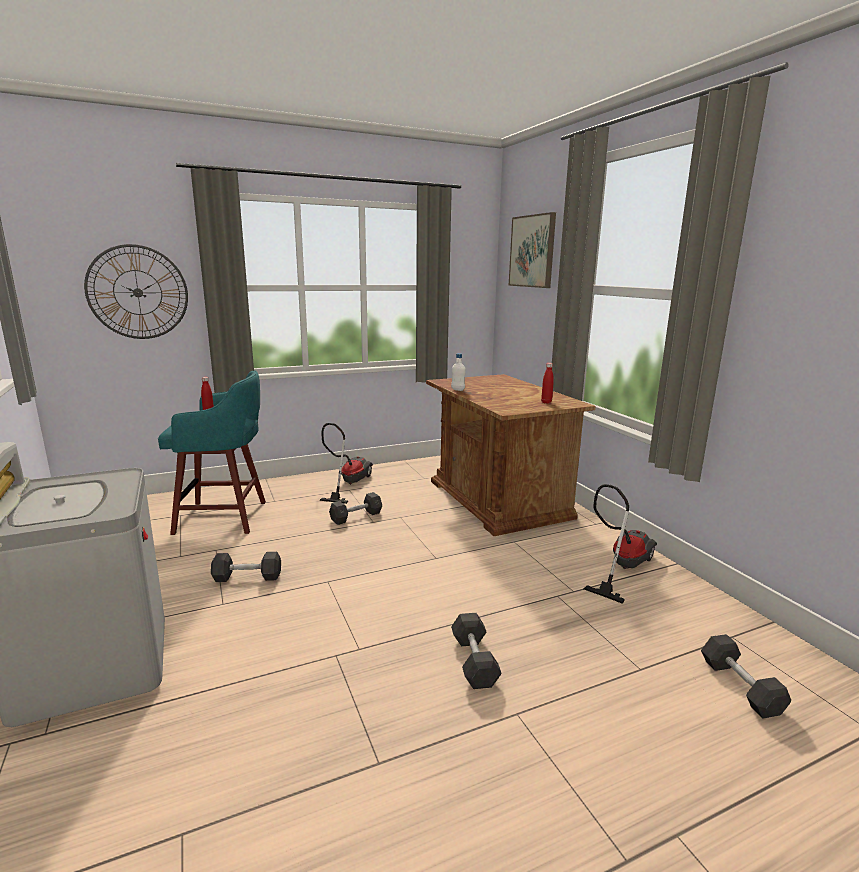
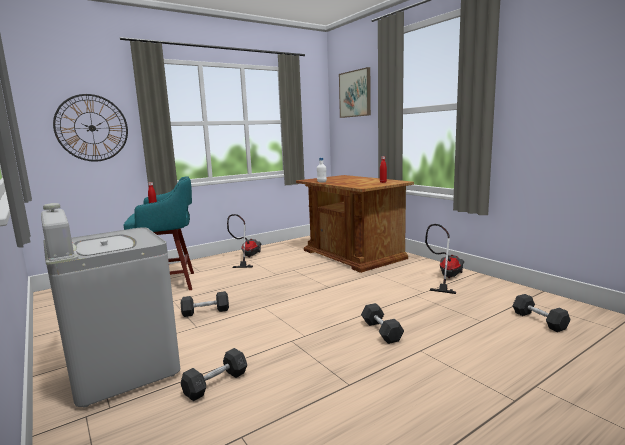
camera: 10 degrees left, 5 degrees down
(356, 517) = (263, 273): grey dumbbell -> grey dumbbell (216, 383)

